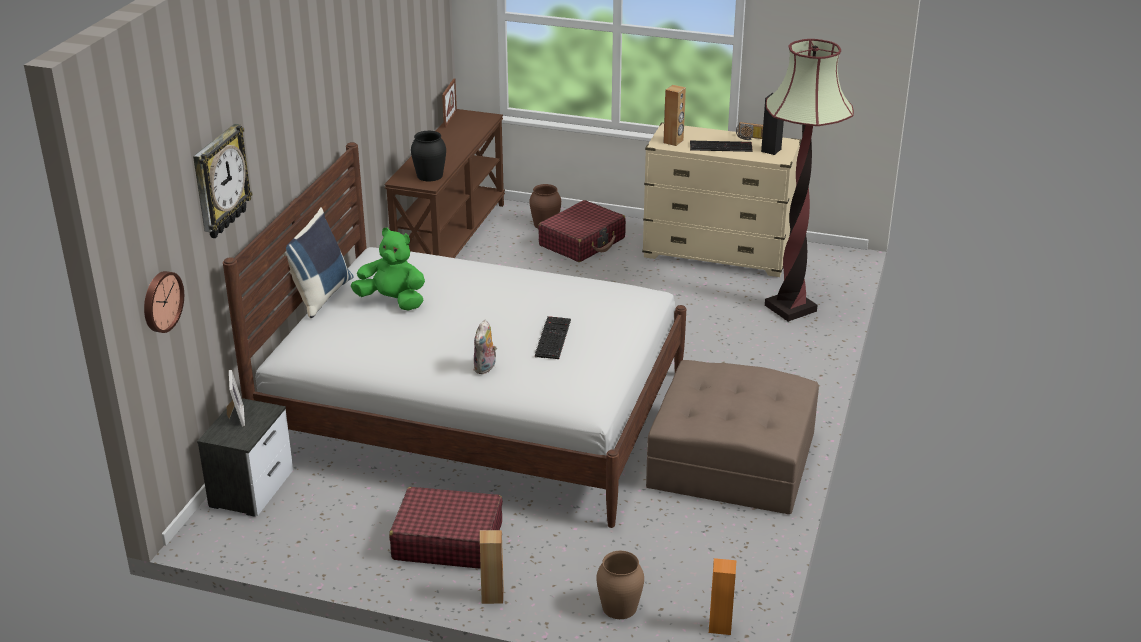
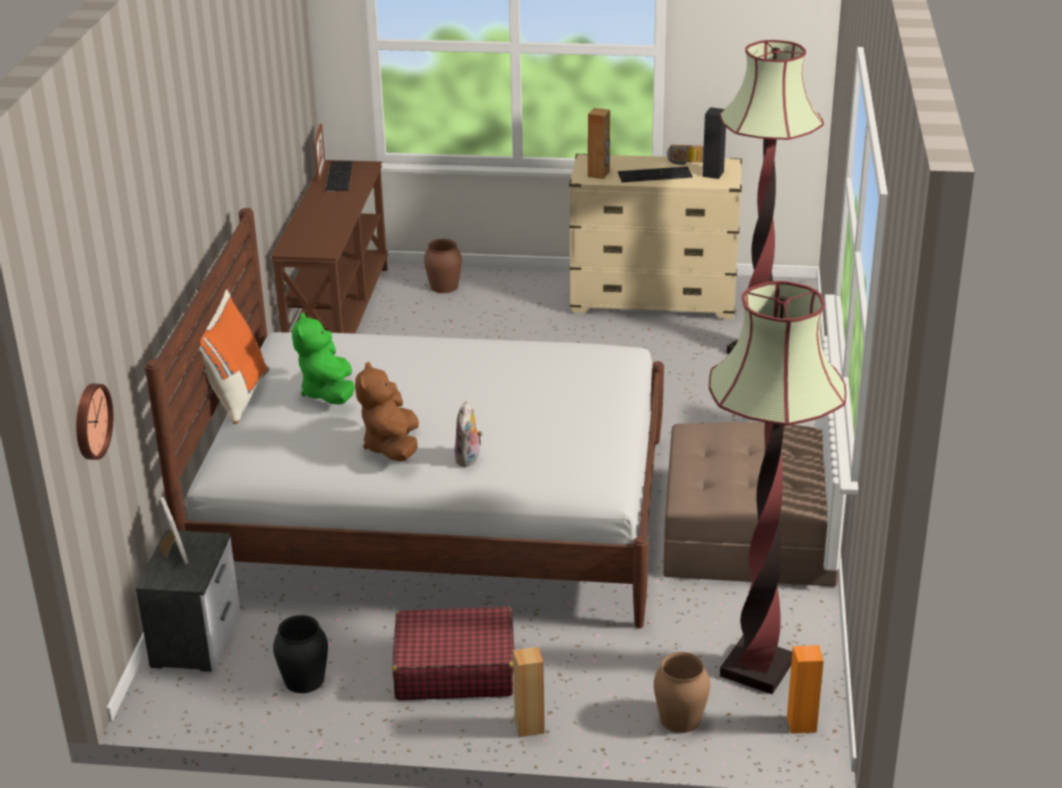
camera: 10 degrees left, 0 degrees up
(219, 182) = (131, 268): wall clock -> none
(320, 295) = (236, 395): blue pillow -> orange pillow
(392, 301) = (328, 393): green plush toy -> green plush toy turned 105 degrees counterclockwise
(427, 351) = (392, 447): none -> brown plush toy
(430, 175) = (322, 240): black vase -> black vase (305, 680)
(552, 337) = (533, 414): keyboard -> keyboard (338, 176)
(582, 242) = (494, 303): red suitcase -> none
(698, 574) = (756, 668): none -> floor lamp

